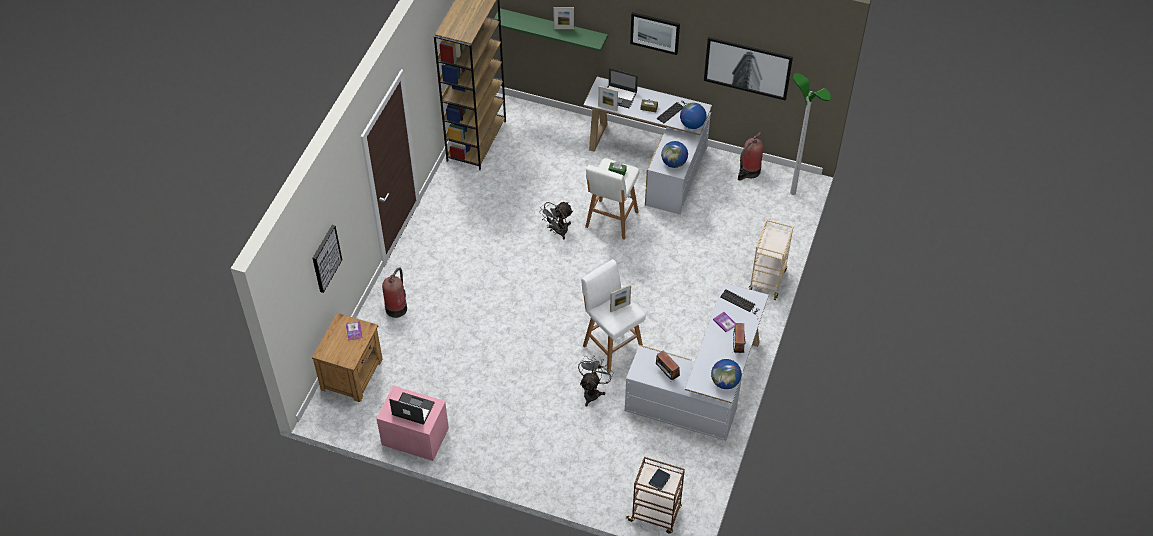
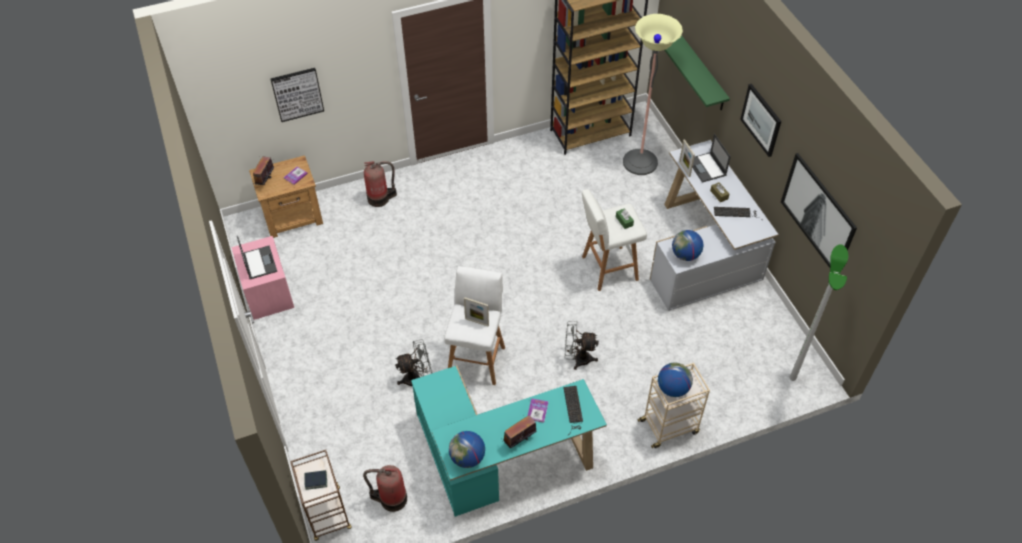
camera: 50 degrees right, 0 degrees up
(536, 134) = (640, 162): none -> floor lamp
(558, 232) = (557, 242): grey fan -> grey fan (577, 358)
(563, 28) = (699, 69): picture frame -> none
(666, 374) = (443, 407): radio -> radio (265, 181)
(692, 125) = (737, 235): globe -> globe (672, 388)
(703, 388) = (498, 458): white desk -> turquoise desk
(749, 172) = (775, 328): fire extinguisher -> fire extinguisher (391, 499)

